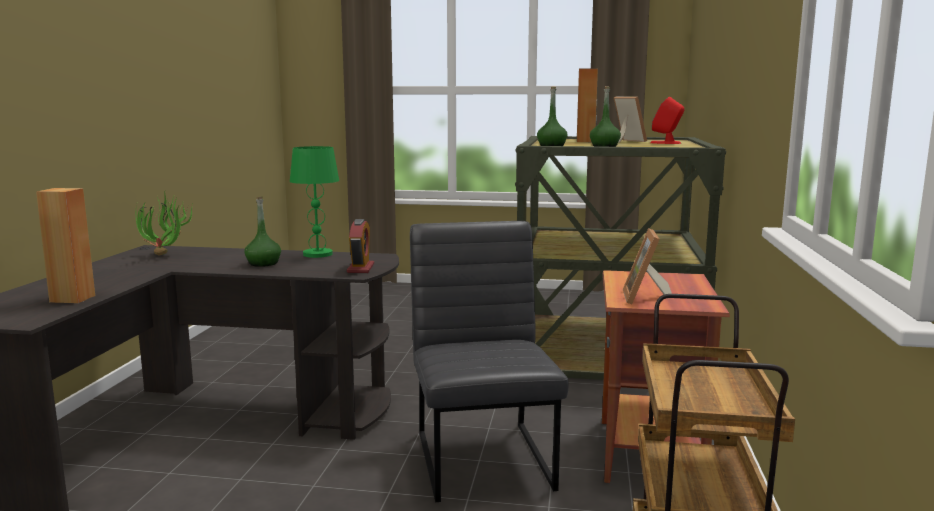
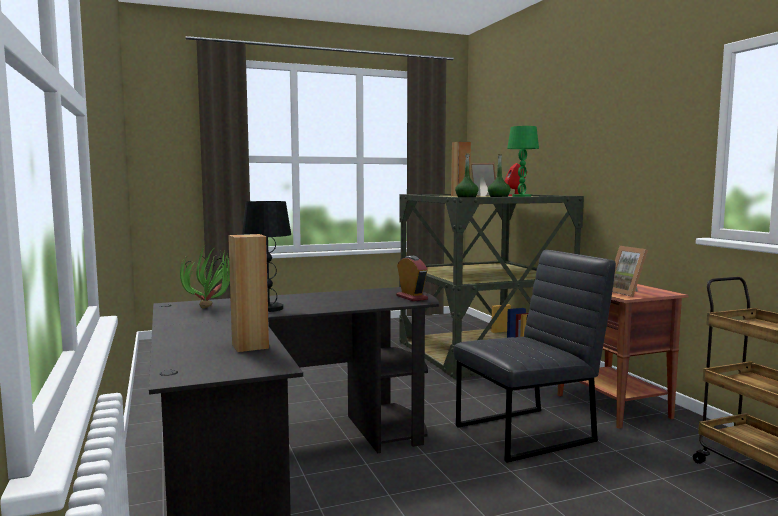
camera: 30 degrees left, 5 degrees down
(202, 263) = (268, 309): none -> black table lamp
(263, 263) = (324, 303): green bottle -> none
(318, 254) = (344, 293): green table lamp -> green table lamp (521, 196)
(483, 457) = (528, 433): grey chair -> grey chair turned 105 degrees clockwise

